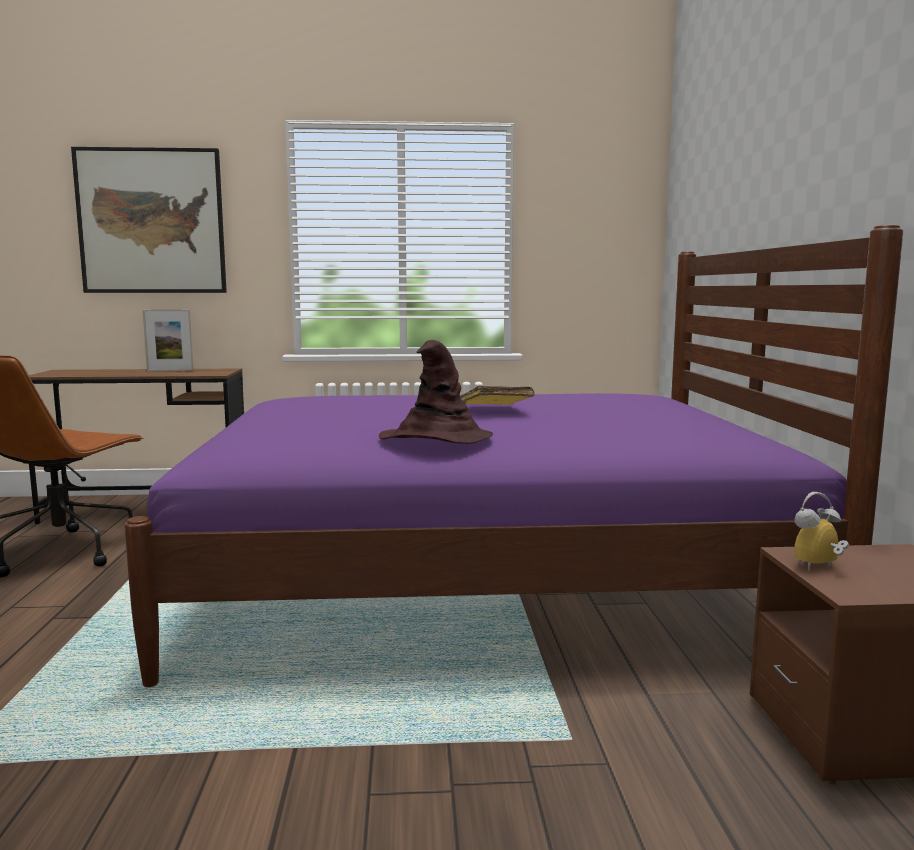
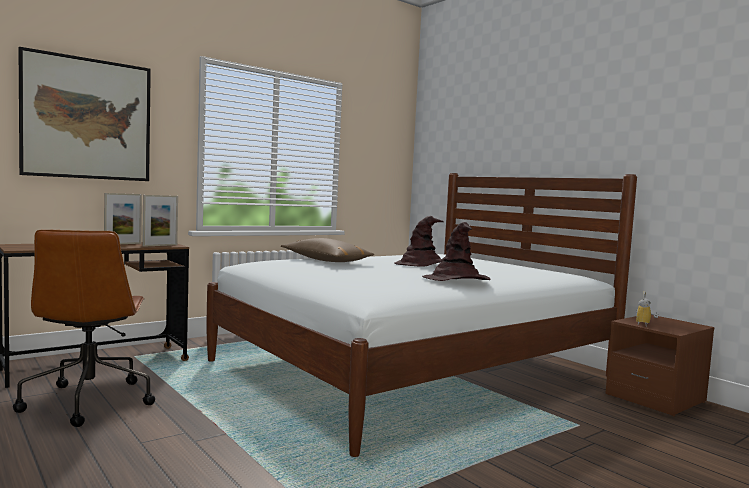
camera: 35 degrees left, 5 degrees down
(200, 373) = (160, 245): none -> picture frame
(369, 399) = (325, 261): none -> brown pillow
(482, 579) = (414, 369): purple bed -> white bed
(494, 411) = (422, 264): yellow book -> brown hat

